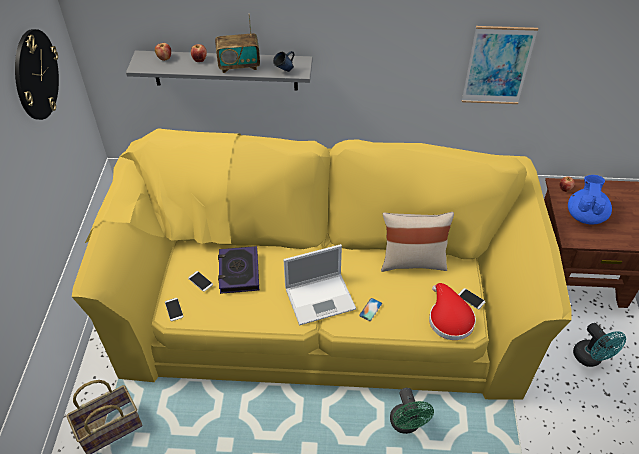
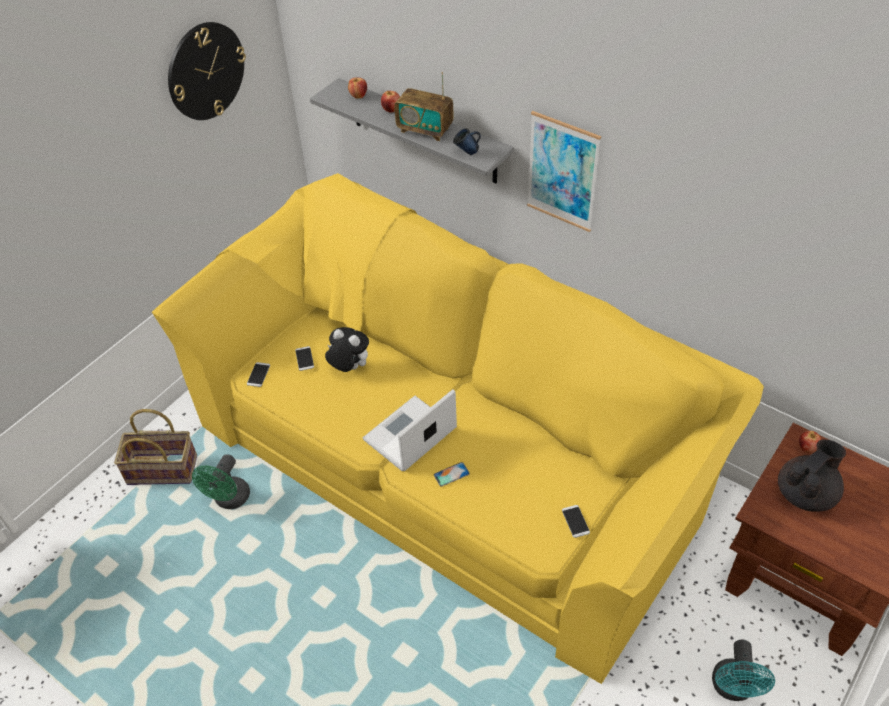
camera: 35 degrees right, 0 degrees up
(238, 272) = (349, 367): book -> plush toy
(321, 298) = (409, 435): laptop -> laptop turned 120 degrees clockwise
(406, 425) = (443, 632): green fan -> green fan (229, 500)
(412, 261) = (545, 446): beige pillow -> none
(449, 318) = (531, 529): red hat -> none
(497, 66) = (734, 239): picture -> picture (562, 172)
(585, 215) = (806, 494): blue teapot -> black teapot

